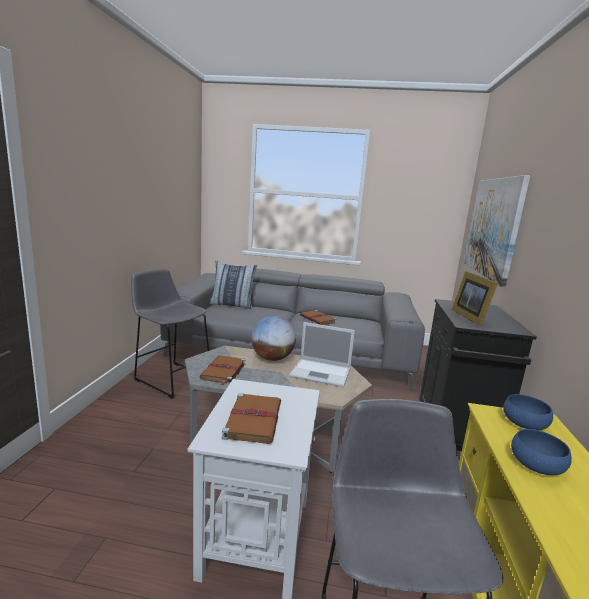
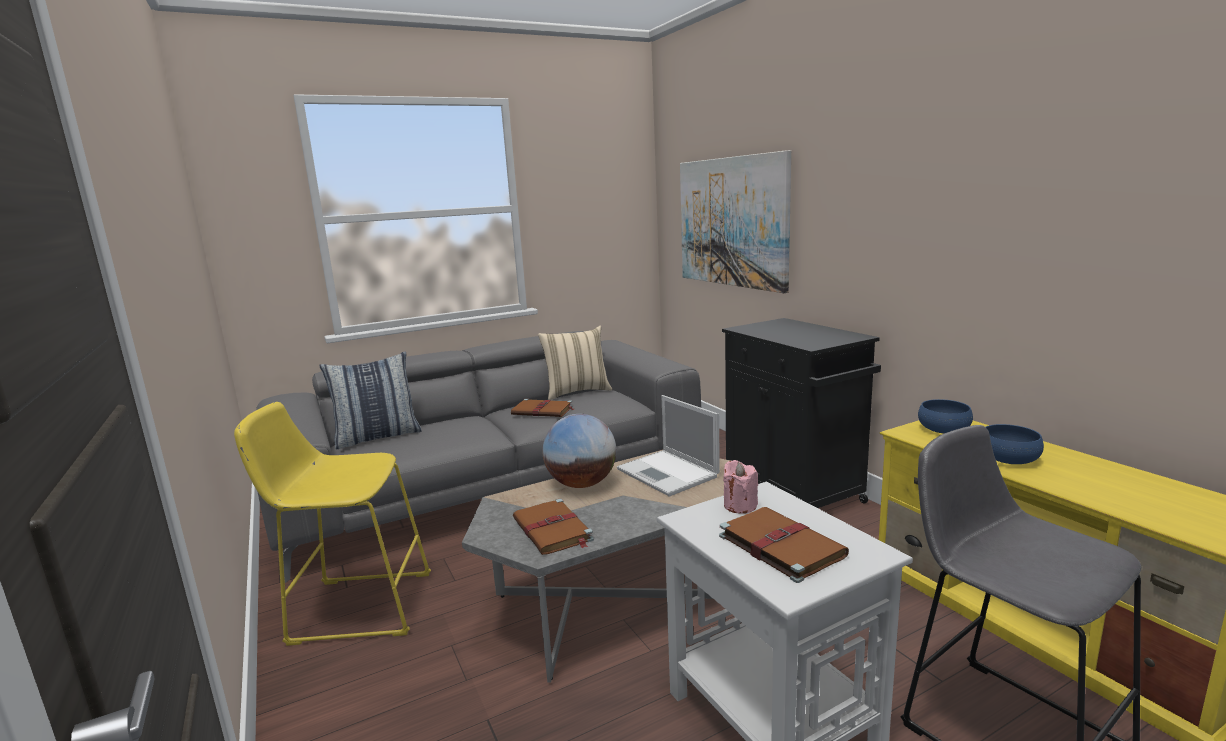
camera: 35 degrees left, 0 degrees up
(171, 378) = (355, 607): grey stool -> yellow stool
(278, 393) = (740, 506): none -> pink candle
(322, 373) = (669, 473): laptop -> laptop turned 75 degrees clockwise
(353, 316) = (577, 392): none -> beige pillow
(470, 317) = (796, 336): picture frame -> none

